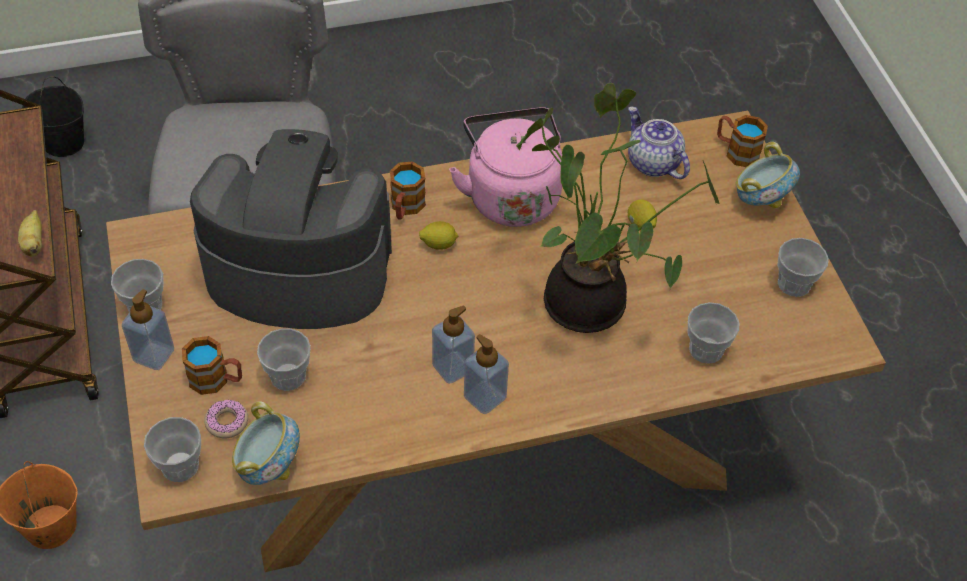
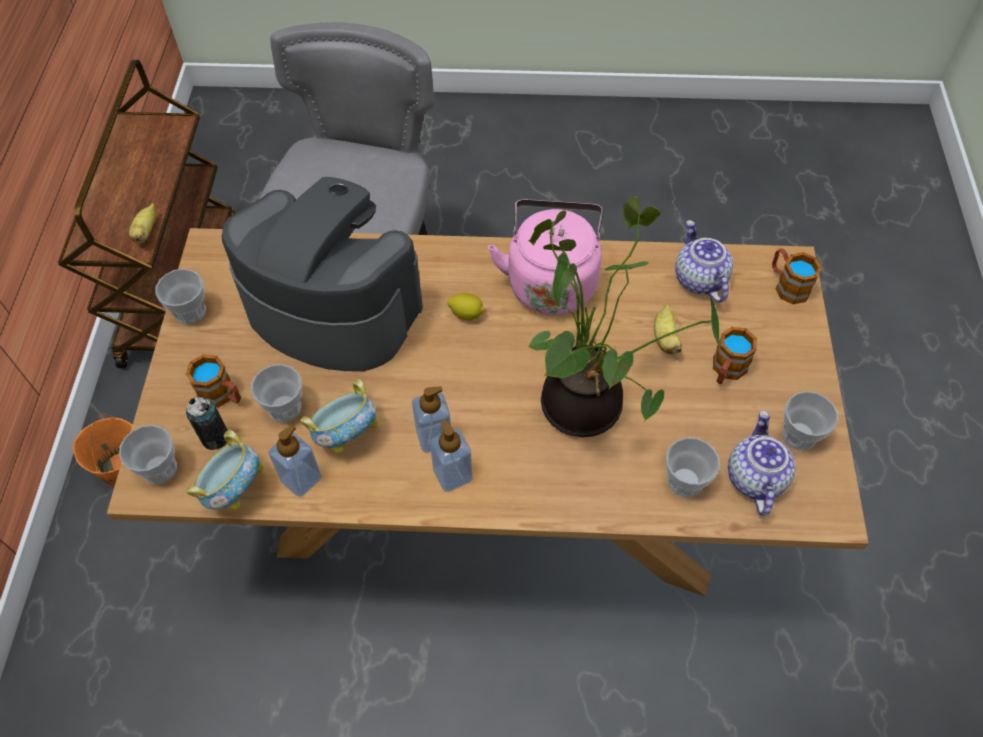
camera: 20 degrees right, 5 degrees up
(64, 143) = (250, 149): black bucket -> none
(154, 355) = (179, 359): soap dispenser -> soap dispenser (301, 479)
(227, 422) = (215, 438): donut -> can
(406, 207) = (450, 272): mug -> mug (726, 370)
(640, 224) = (665, 338): lemon -> banana
(761, 200) = (795, 340): bowl -> bowl (346, 434)
(767, 330) = (754, 477): none -> teapot

